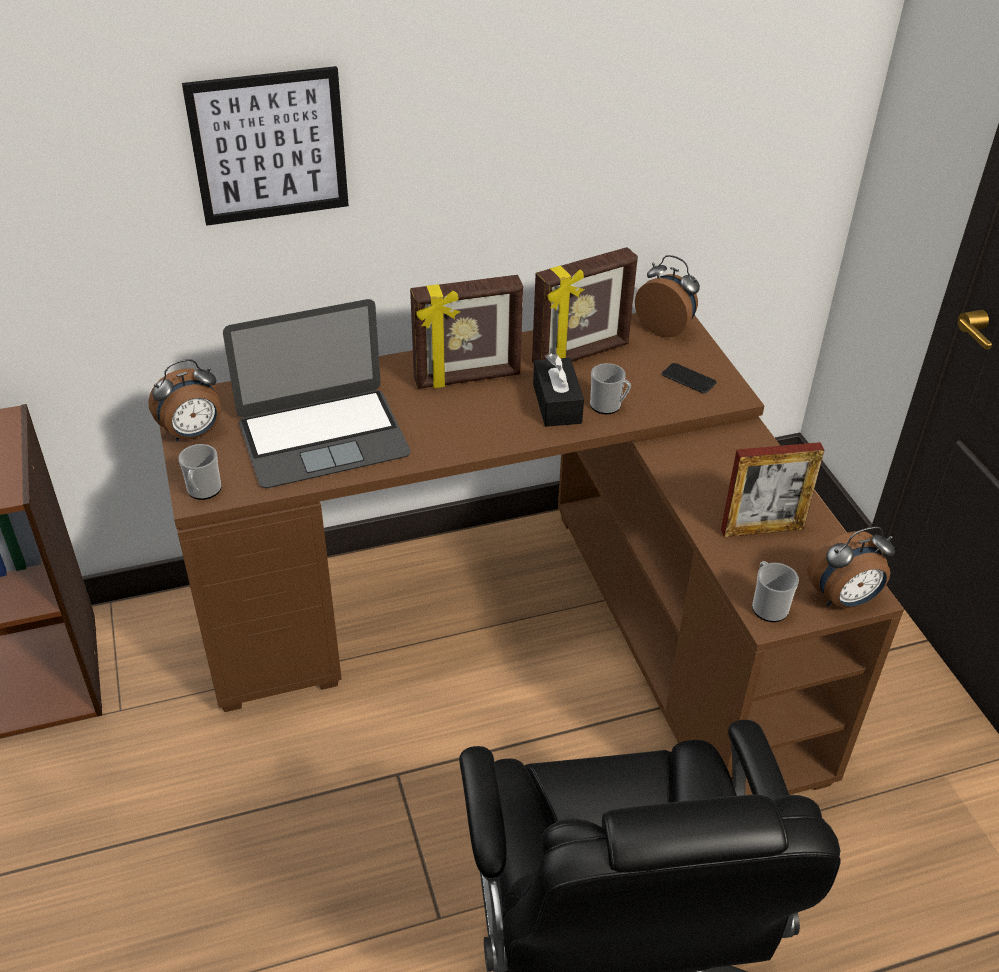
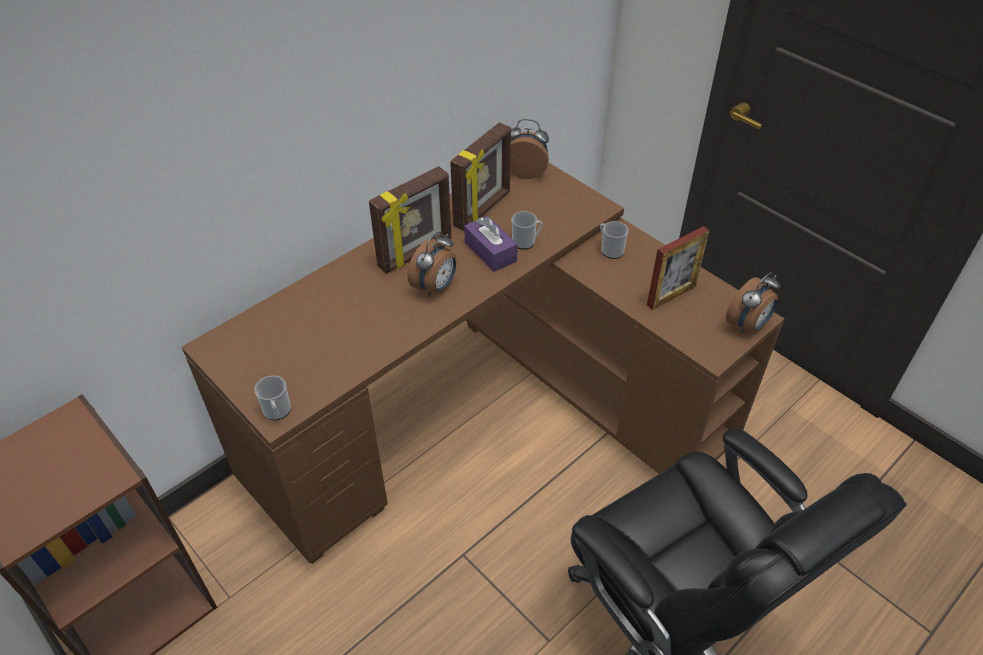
camera: 25 degrees left, 5 degrees up
(193, 434) = (237, 368): alarm clock -> alarm clock (435, 287)
(269, 146) = (237, 121): picture -> none
(323, 437) = (340, 335): laptop -> none
(557, 403) = (490, 252): black tissue box -> purple tissue box
(688, 379) = (565, 204): phone -> none
(767, 605) = (707, 347): mug -> mug (610, 250)

